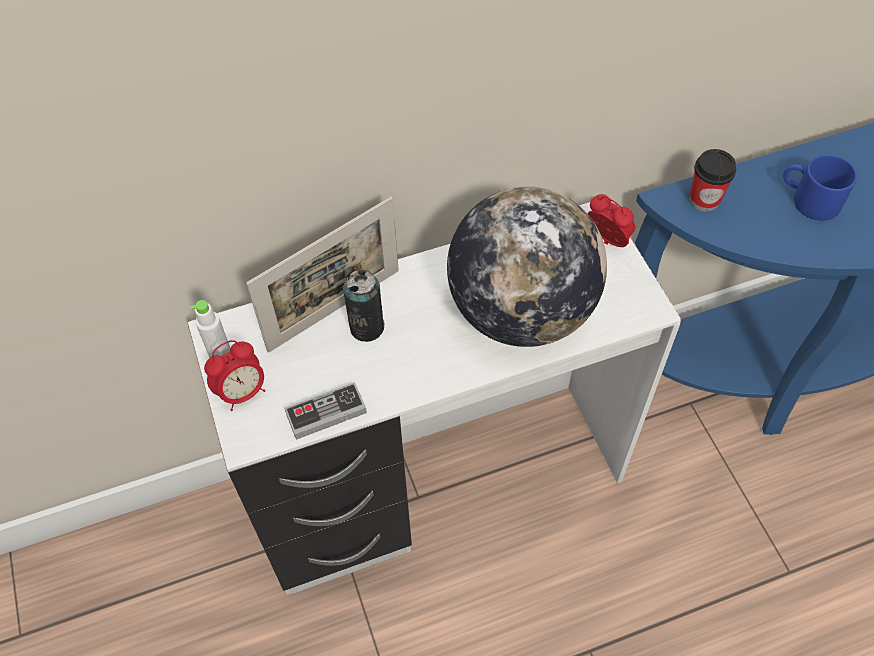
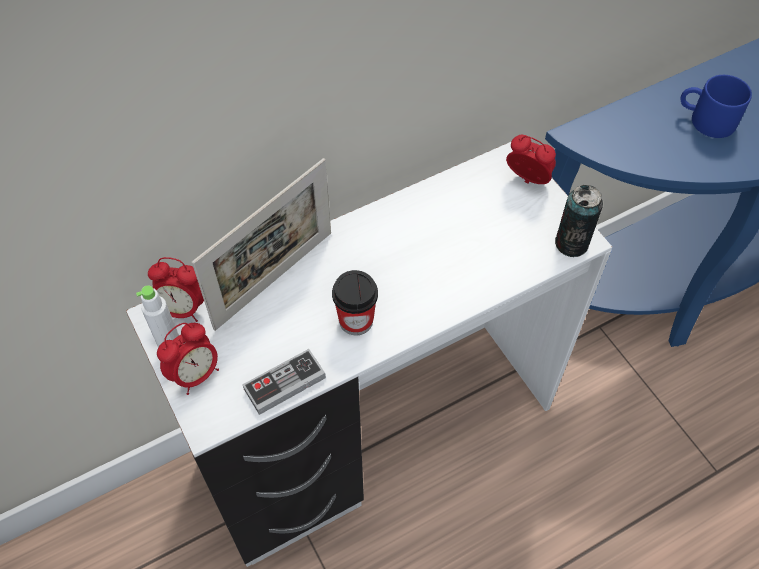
camera: 10 degrees left, 0 degrees up
(241, 328) = (182, 309): none -> alarm clock
(366, 327) = (310, 292): can -> can (571, 243)
(520, 311) = (458, 258): globe -> none
(704, 200) = (610, 131): cup -> cup (356, 320)

